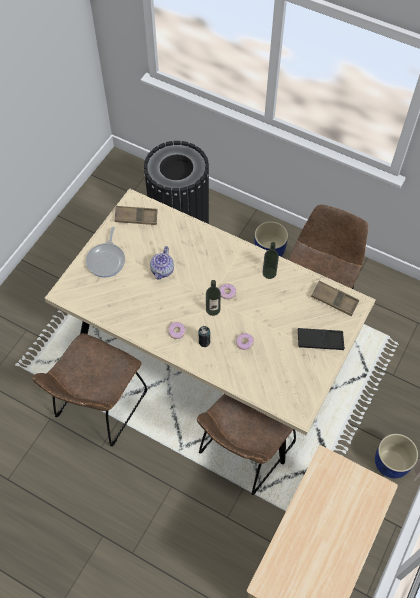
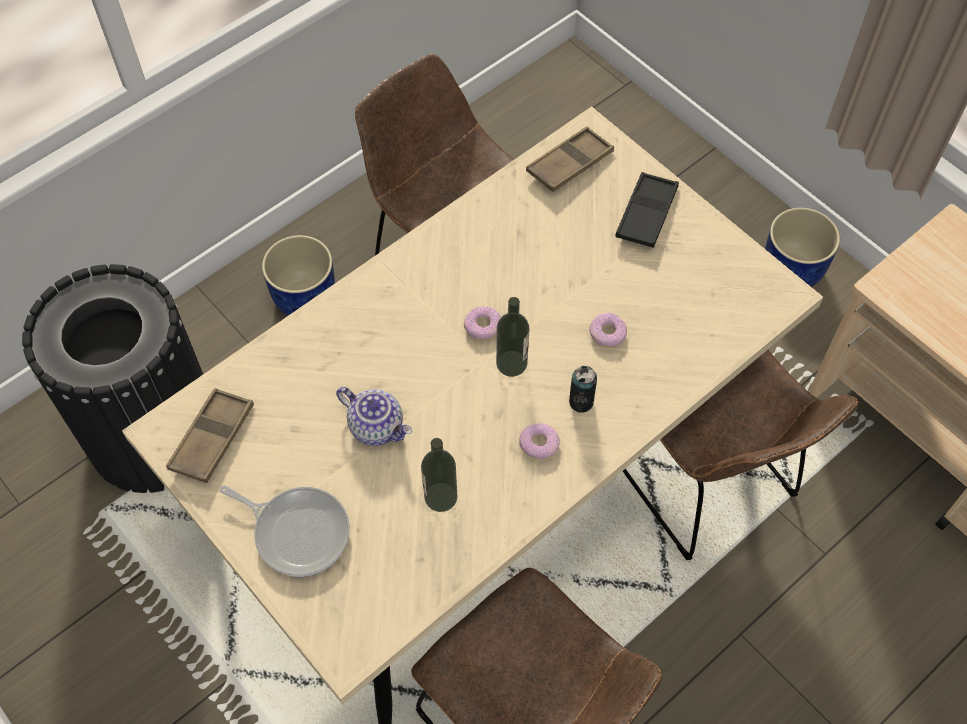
camera: 70 degrees left, 0 degrees up
(269, 273) = (467, 242): bottle -> bottle (440, 497)

